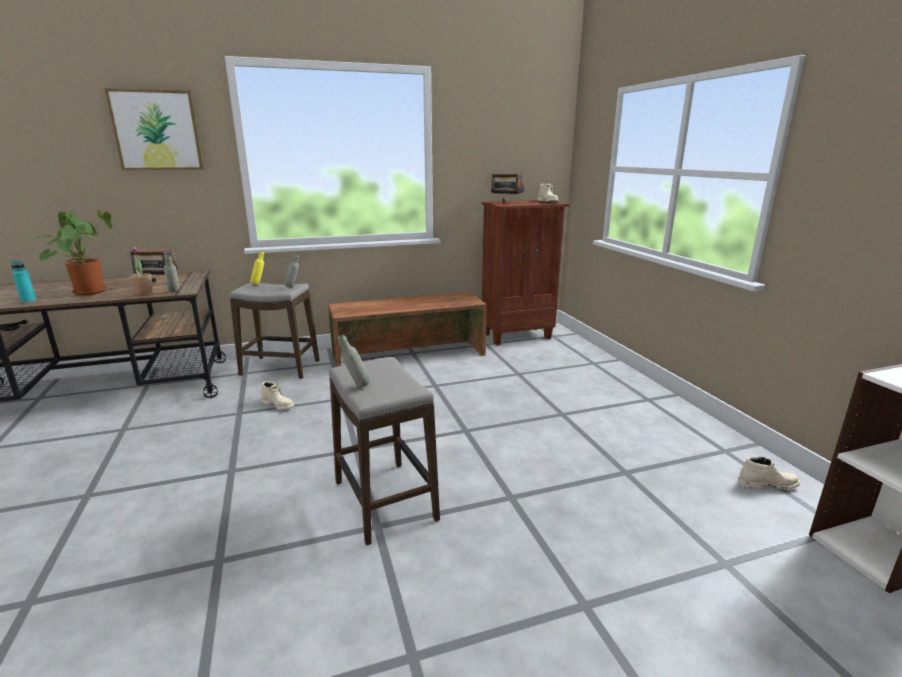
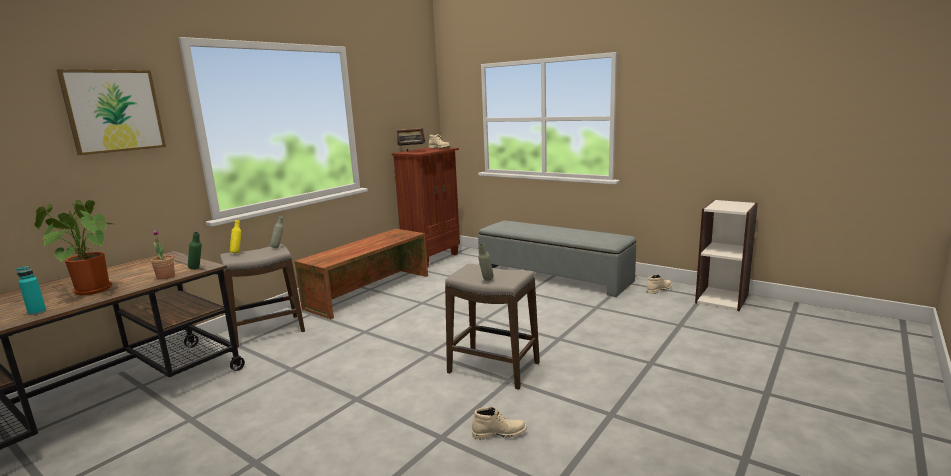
camera: 35 degrees left, 5 degrees down
(158, 283) = (152, 268): radio -> none
(174, 292) = (197, 269): grey bottle -> green bottle
(278, 405) = (316, 352): beige boot -> beige boot (499, 433)
(629, 402) = (554, 275): none -> grey bench

